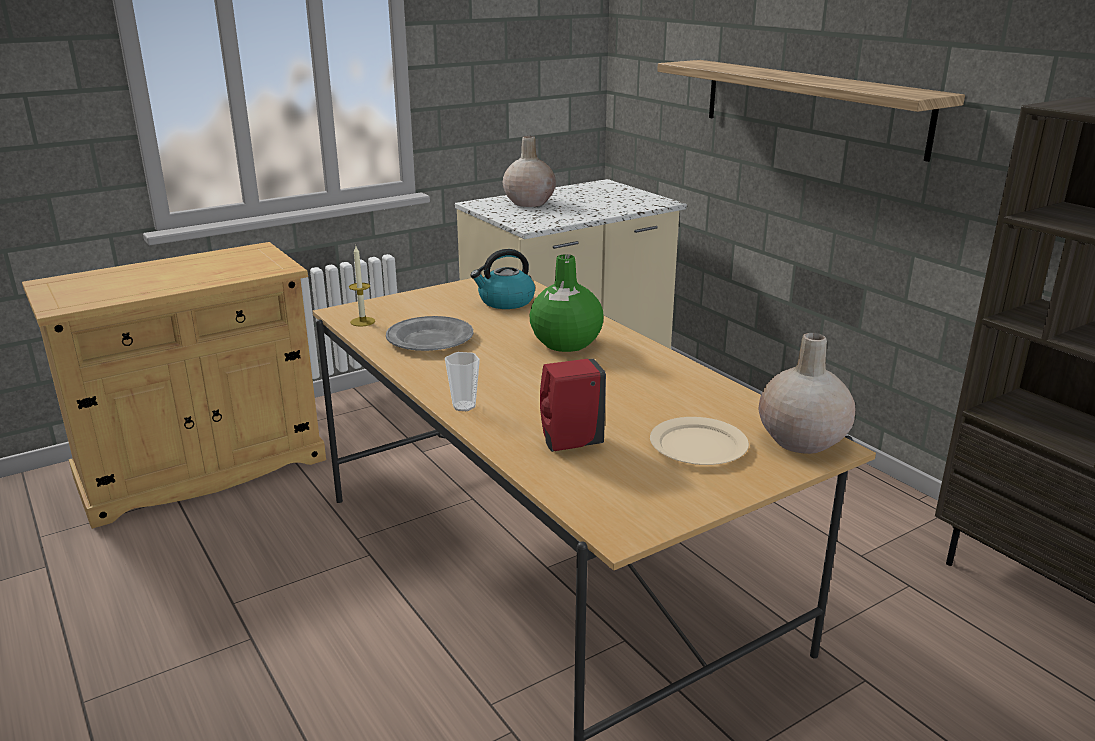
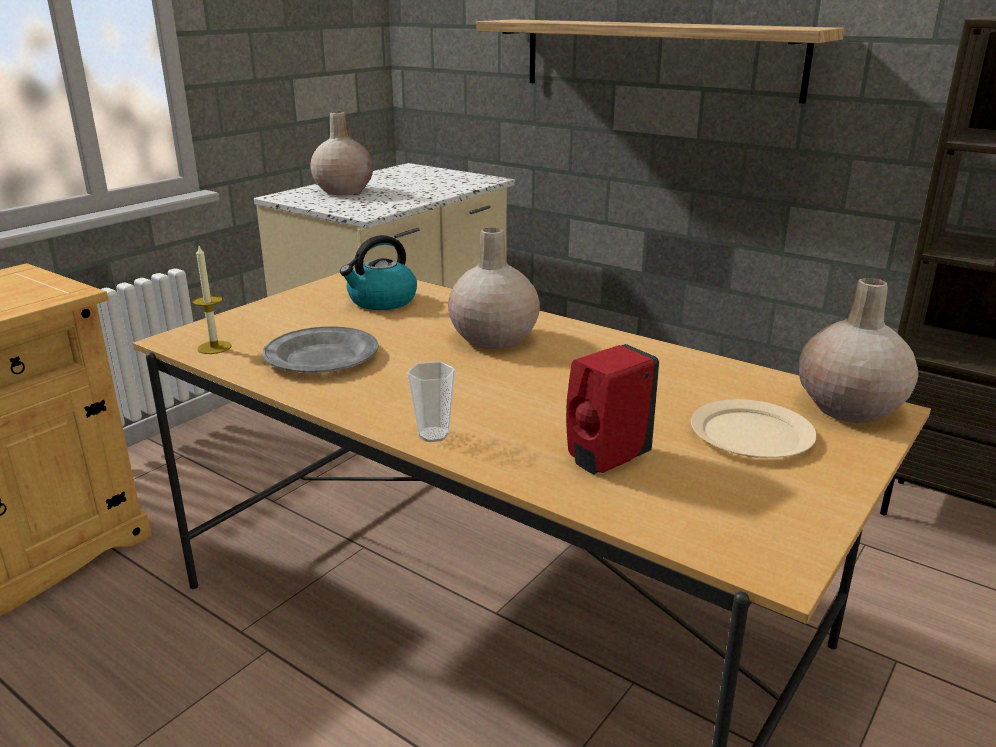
camera: 20 degrees left, 0 degrees up
(565, 343) = (493, 339): green vase -> beige vase

